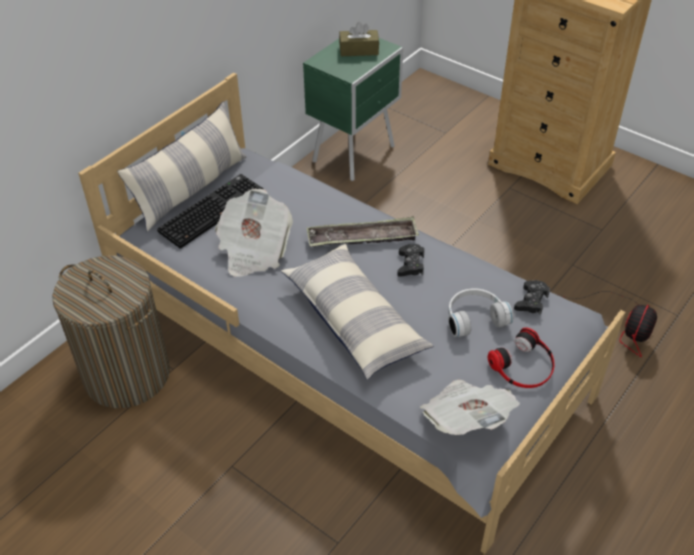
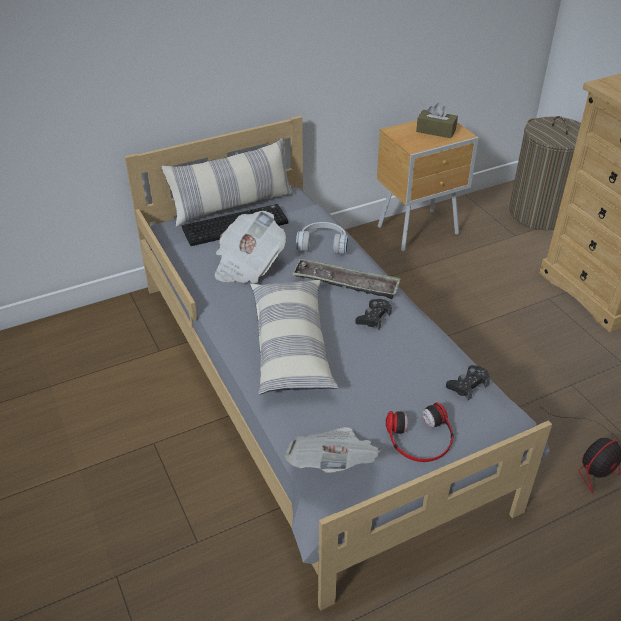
camera: 25 degrees right, 5 degrees down
(127, 374) = (122, 342): laundry basket -> laundry basket (540, 213)
(355, 154) = (420, 230): green nightstand -> brown nightstand
(474, 317) = (401, 380): white headphones -> white headphones (323, 244)

